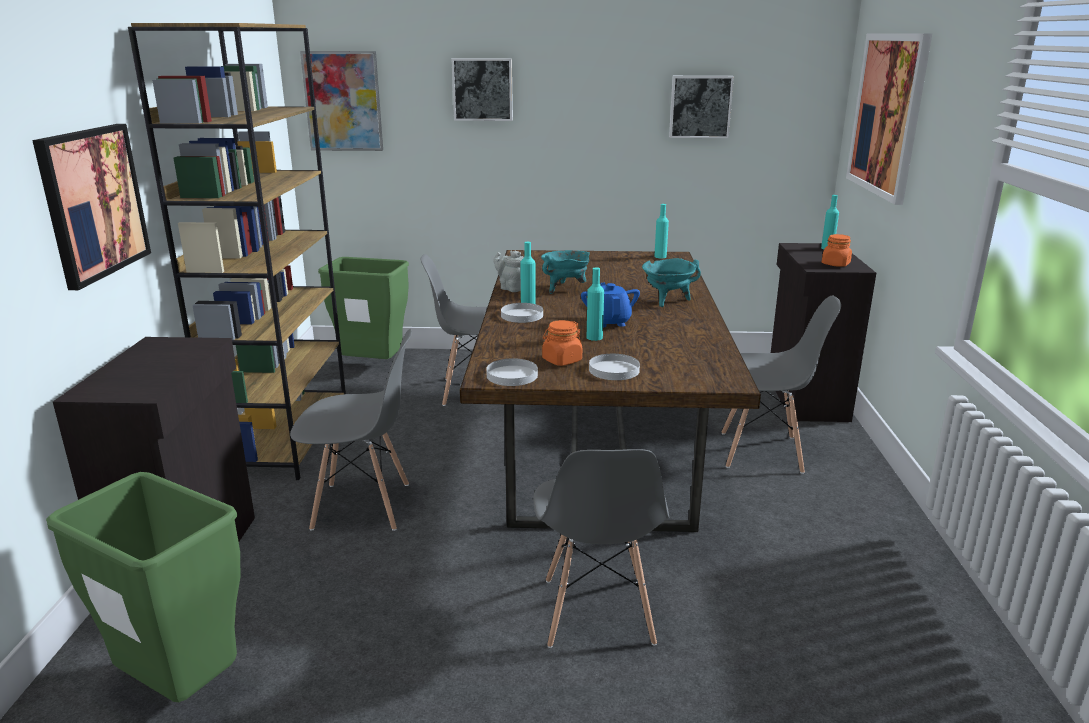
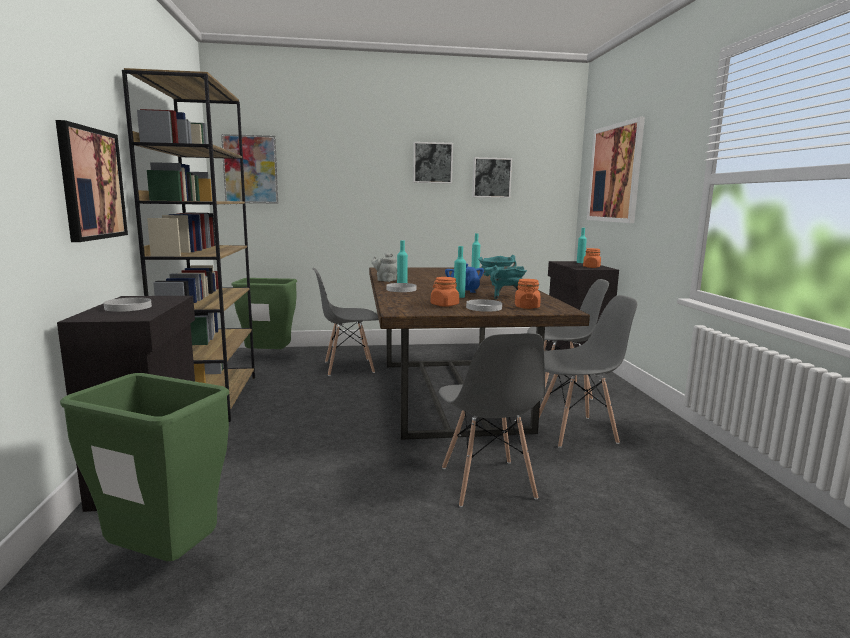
camera: 10 degrees left, 10 degrees down
(362, 506) = (286, 434): grey chair -> grey chair (575, 432)
(483, 89) = (349, 163): picture -> picture (432, 163)
(511, 375) = (414, 311): white plate -> white plate (128, 307)
(565, 289) = (423, 280): turquoise cooking pot -> turquoise cooking pot (504, 296)
(677, 370) = (526, 307): none -> orange jar

